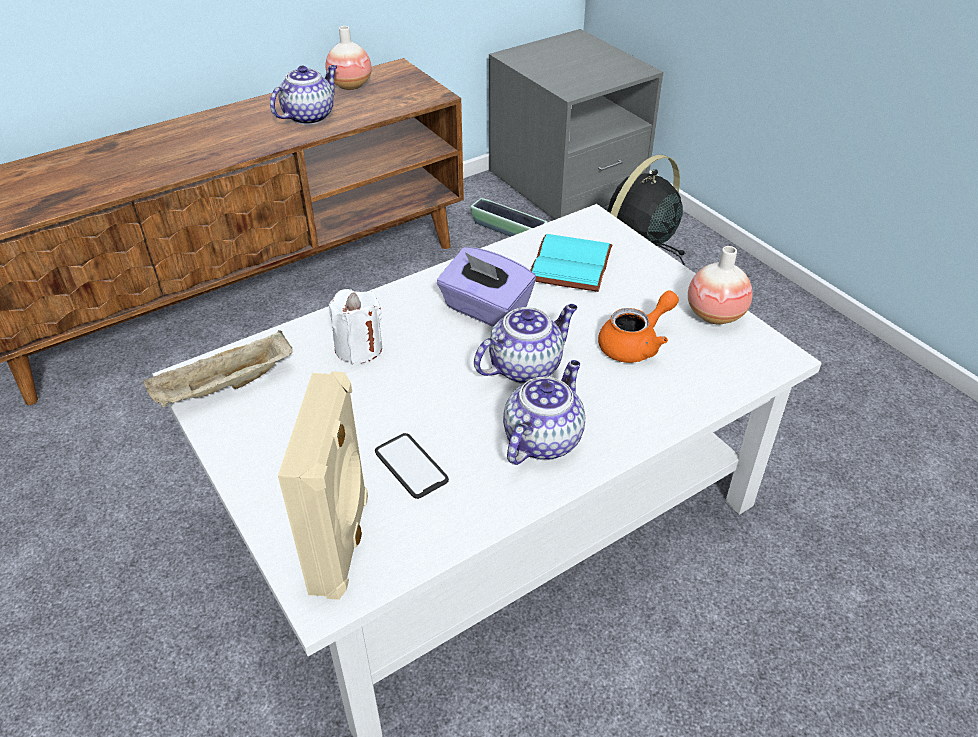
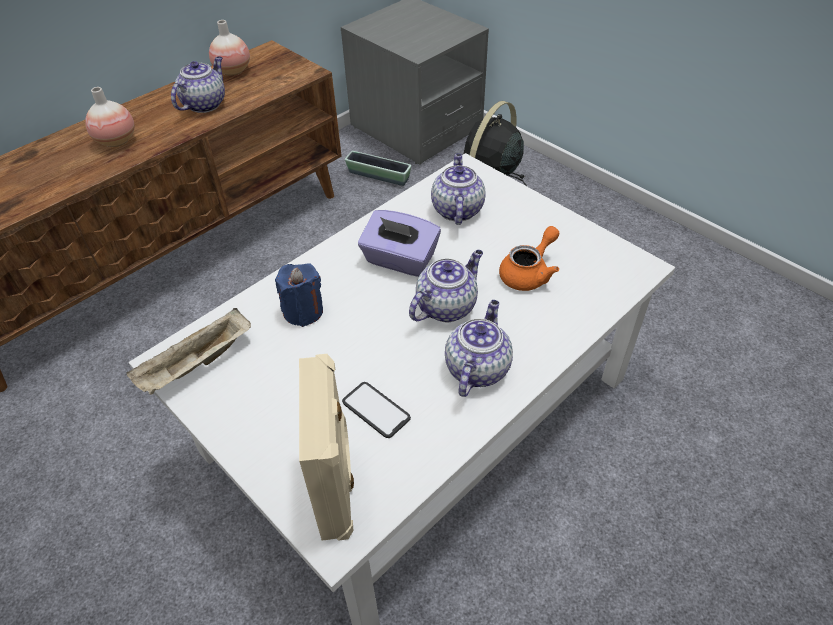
camera: 10 degrees left, 5 degrees up
(359, 348) = (303, 311): white candle -> blue candle
(568, 263) = (456, 209): turquoise book -> teapot
(715, 315) = (584, 238): vase -> vase (116, 141)

